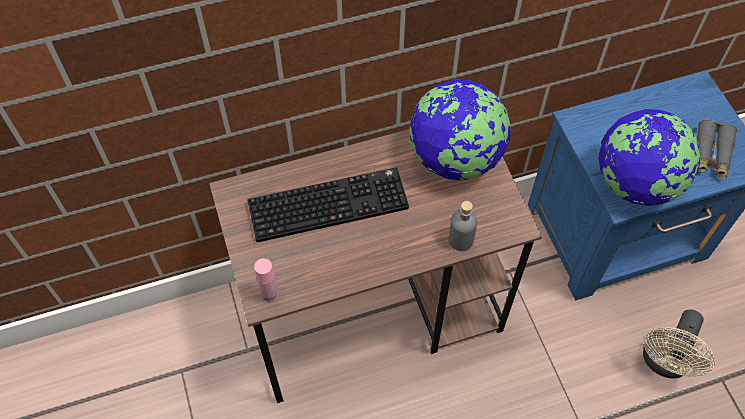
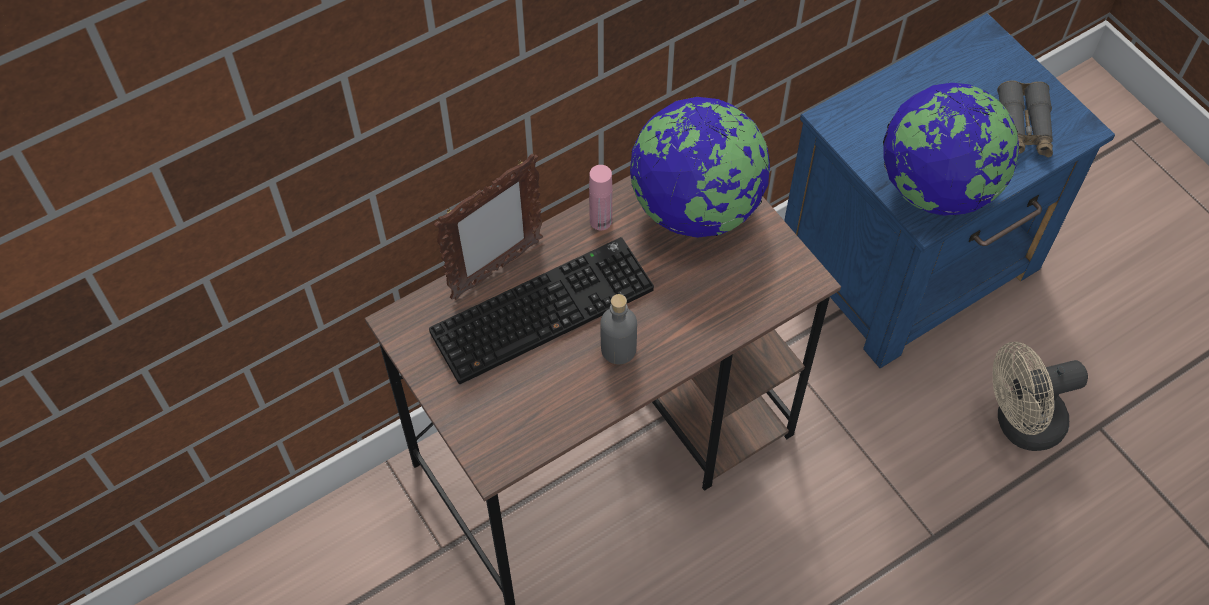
camera: 15 degrees left, 0 degrees up
(270, 294) = (501, 450): pink bottle -> pink bottle (600, 221)
(305, 170) = (495, 270): none -> picture frame
(460, 240) = (736, 316): grey bottle -> grey bottle (618, 349)
(664, 363) = (1019, 424): beige fan -> beige fan turned 60 degrees clockwise

